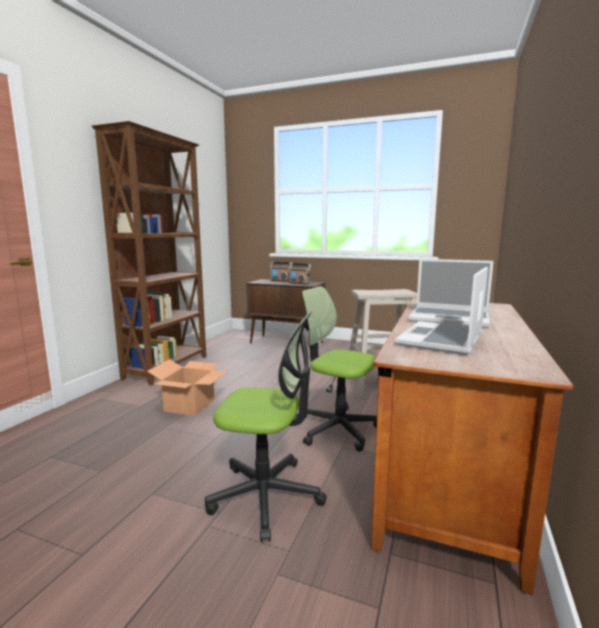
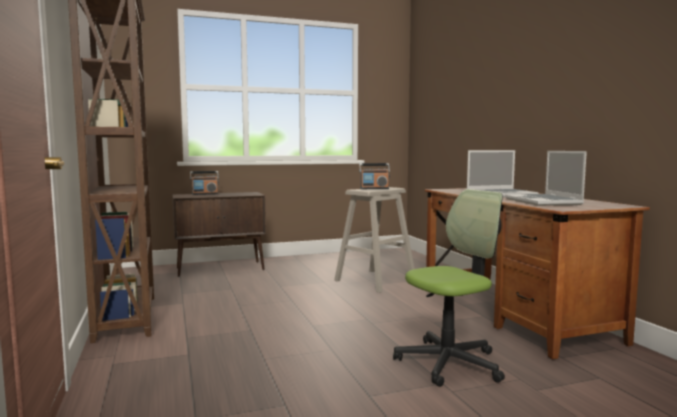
camera: 40 degrees left, 5 degrees down
(189, 405) = (245, 337): cardboard box -> none
(299, 283) = (236, 194): radio -> radio (374, 188)
(337, 428) = (407, 314): office chair -> none

